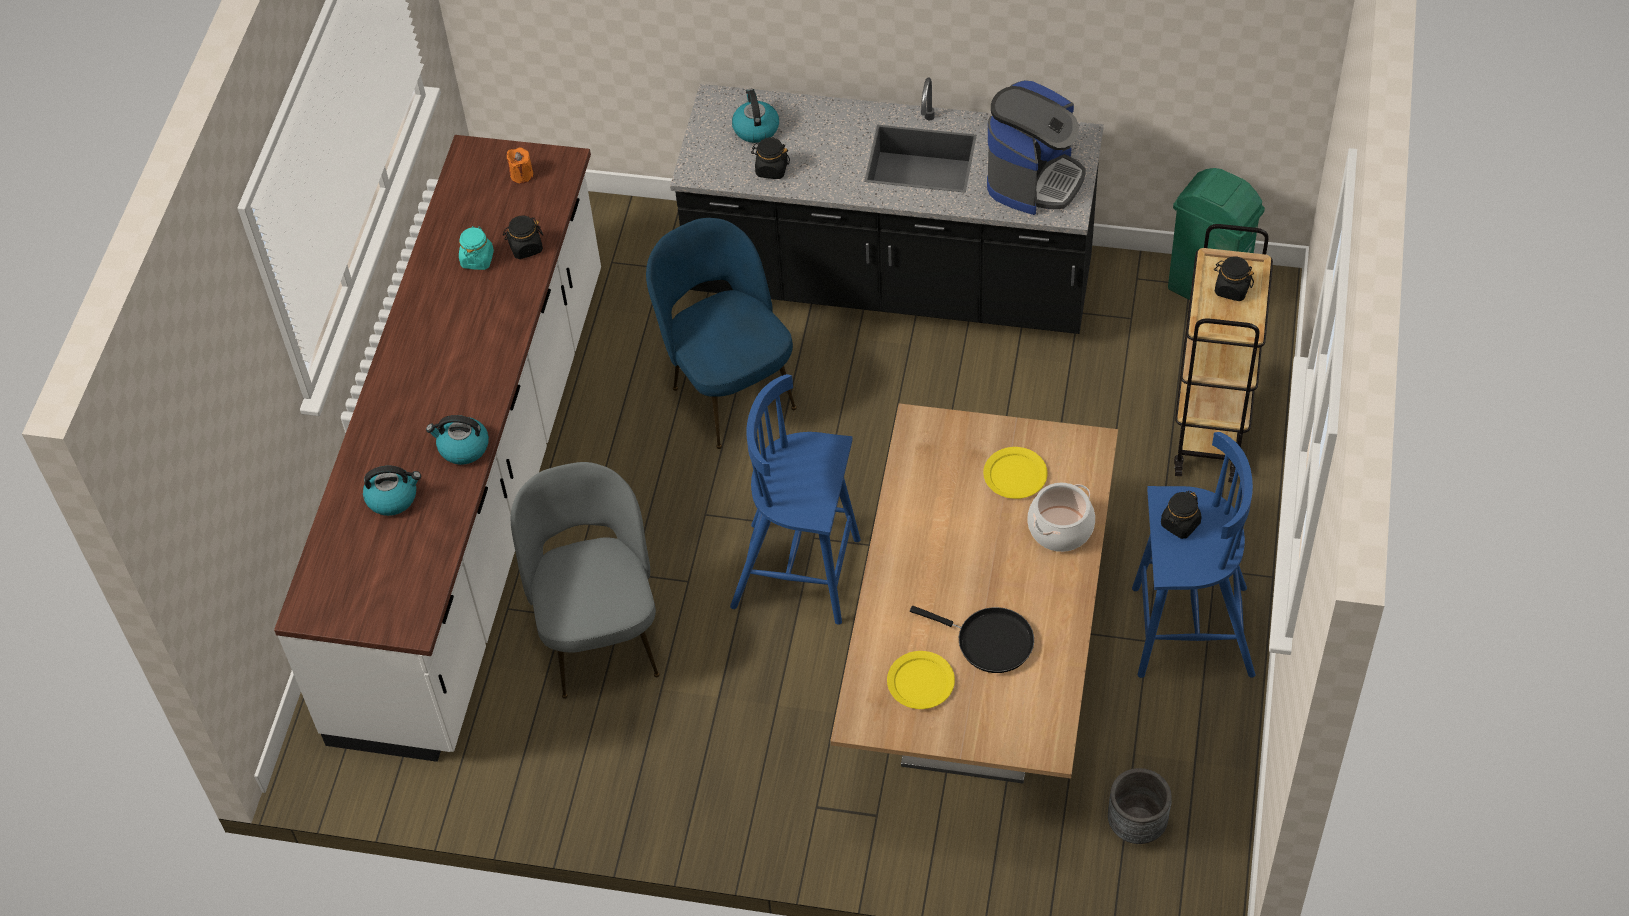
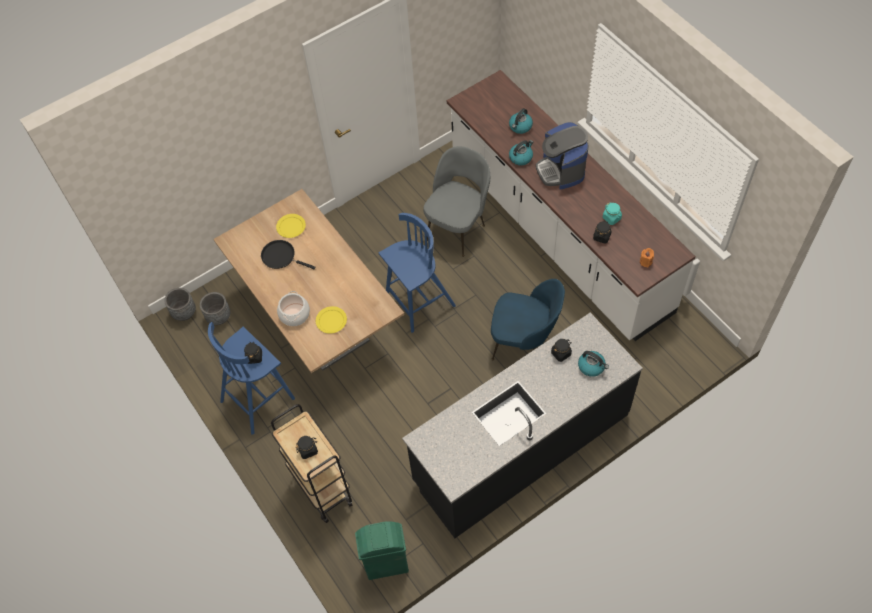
camera: 135 degrees right, 5 degrees up
(600, 637) = (458, 229): grey chair -> grey chair turned 90 degrees counterclockwise
(989, 641) = (281, 257): black frying pan -> black frying pan turned 45 degrees clockwise
(1034, 179) = (450, 444): coffee machine -> coffee machine (561, 170)
(1190, 886) = (184, 312): none -> grey planter

